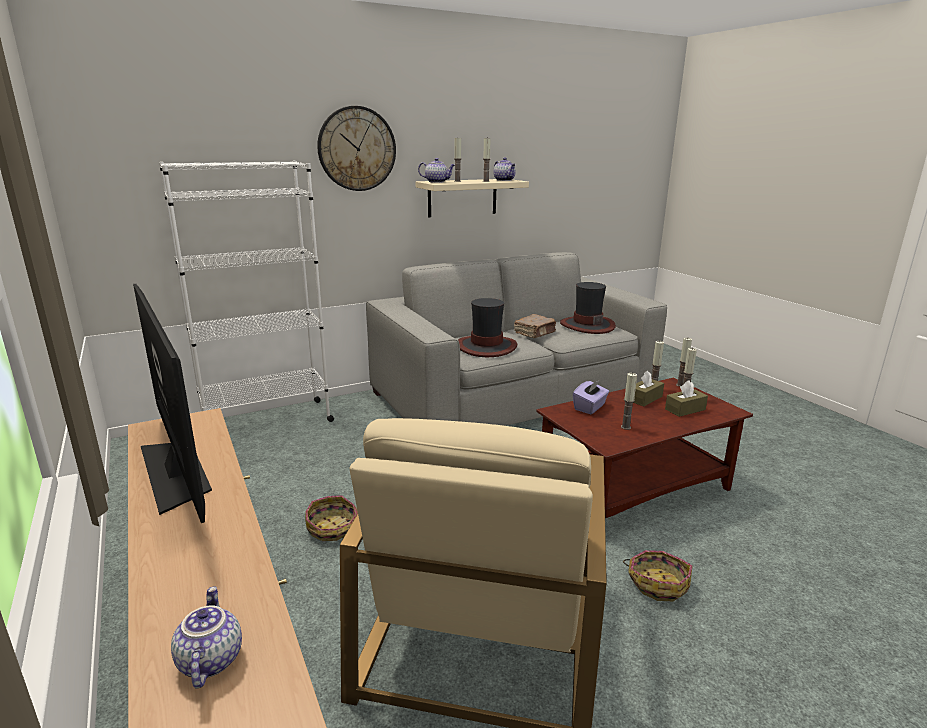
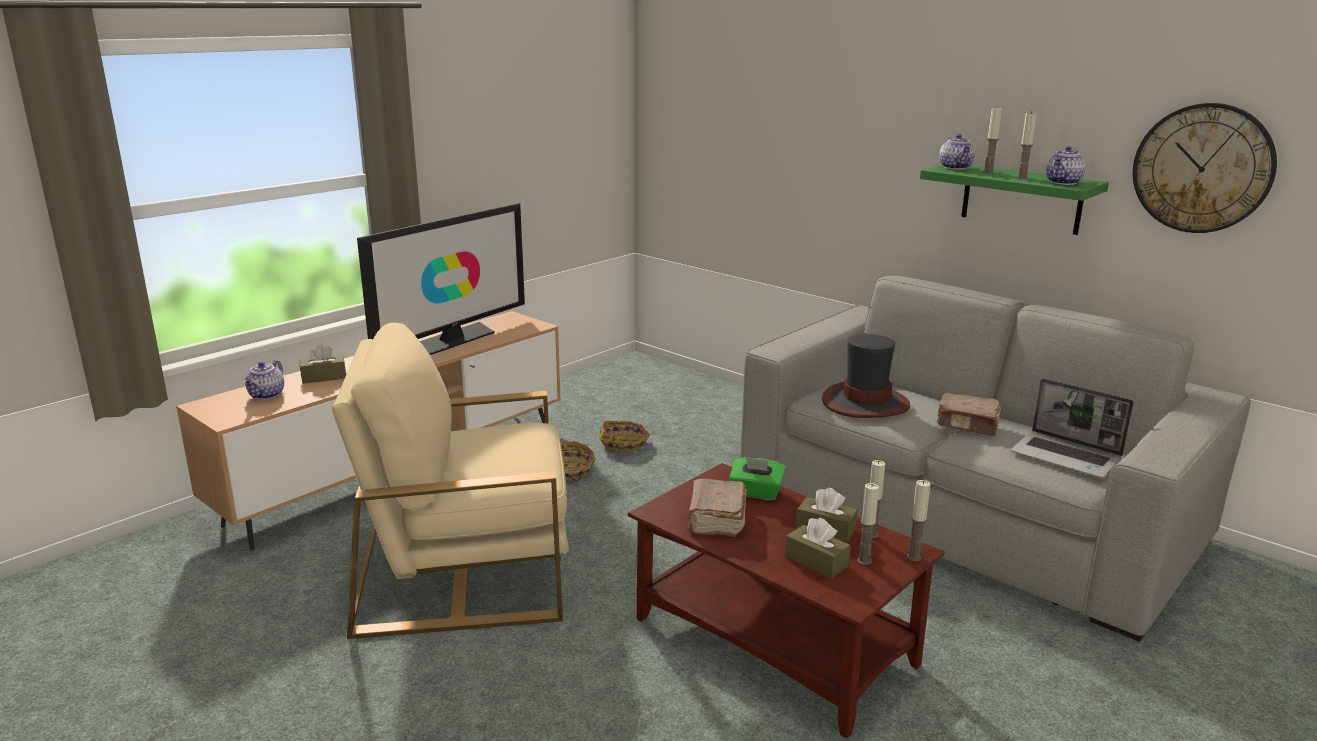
camera: 70 degrees right, 0 degrees up
(191, 590) = (324, 377): none -> brown tissue box
(209, 660) = (267, 395): teapot -> teapot turned 135 degrees clockwise
(267, 422) = (721, 395): white bookcase -> none
(357, 149) = (879, 111): wall clock -> wall clock (1202, 168)
(462, 197) = (1021, 198): beige shelf -> green shelf
(587, 325) = (1067, 457): hat -> laptop
(590, 407) = (756, 493): purple tissue box -> green tissue box
(625, 427) = (716, 519): candle -> brown book
(657, 583) = (576, 669): basket -> basket (624, 444)

